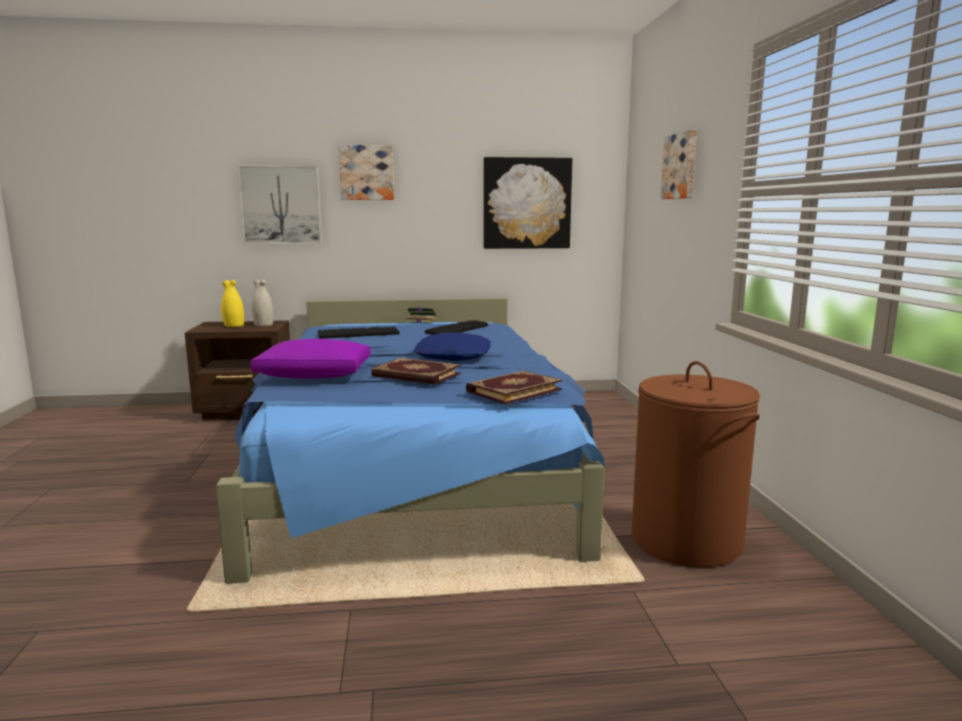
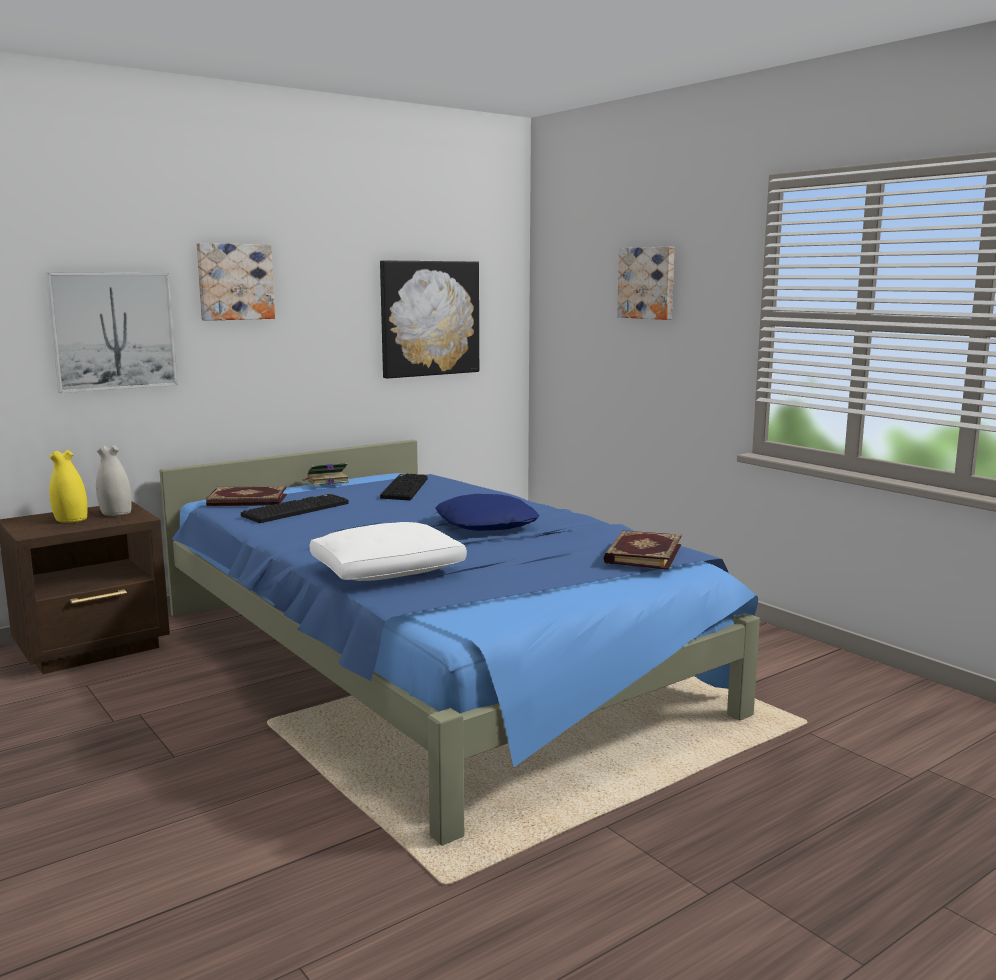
camera: 30 degrees left, 0 degrees up
(315, 375) = (389, 571): purple pillow -> white pillow
(416, 375) = (510, 553): book -> book (247, 500)
(686, 540) = (792, 678): brown laundry basket -> none

